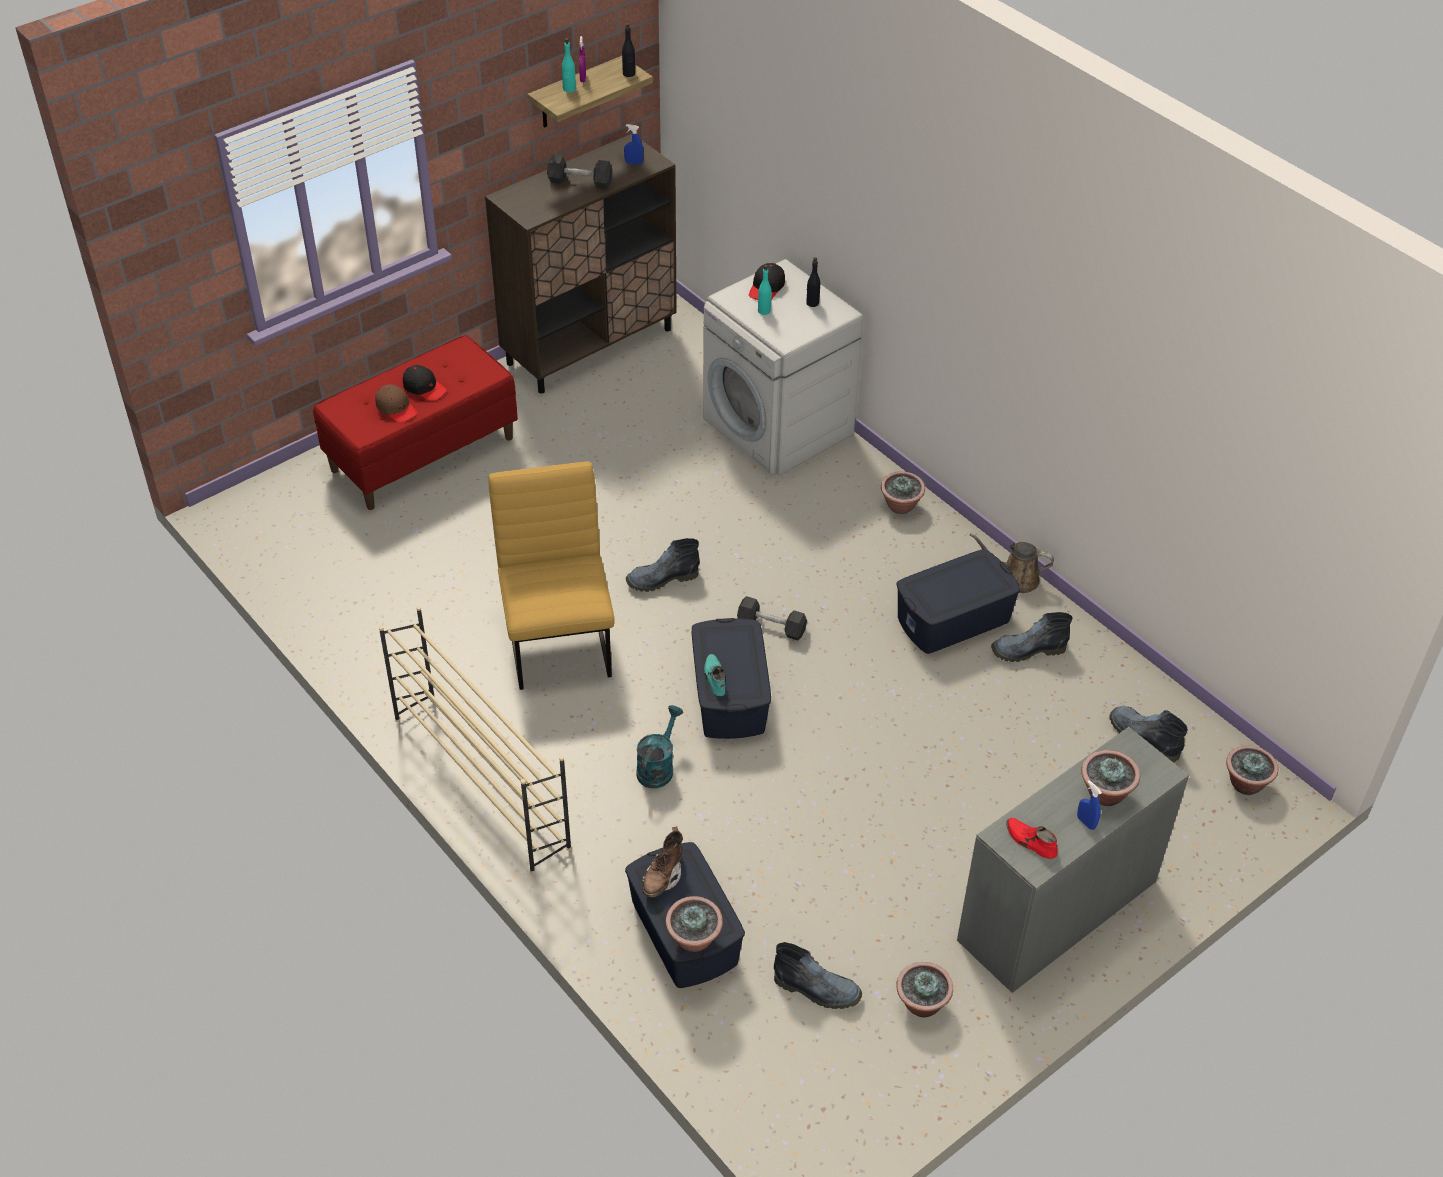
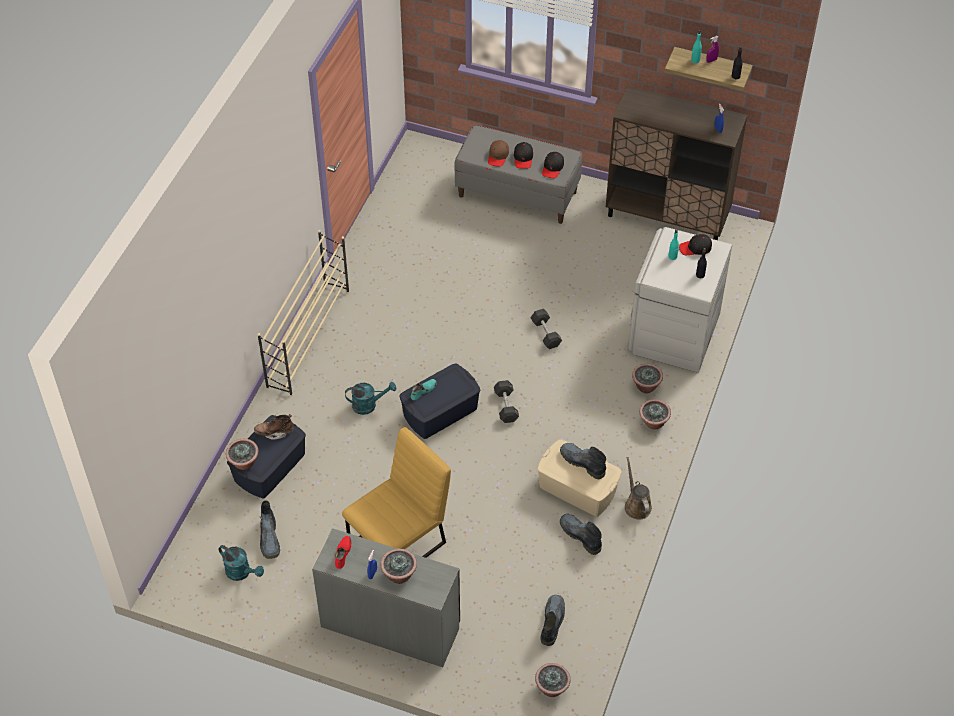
camera: 60 degrees right, 5 degrees up
(422, 453) = (518, 194): red bench -> grey bench
(468, 370) = (552, 168): none -> black cap
(558, 639) = (426, 320): yellow chair -> yellow chair (400, 542)
(580, 182) = (678, 116): black dumbbell -> black dumbbell (546, 334)
(661, 579) = (504, 341): boot -> boot (582, 462)
(856, 1051) = (241, 572): none -> turquoise watering can
(921, 1004) = (288, 589): potted plant -> potted plant (646, 386)
(954, 620) = (577, 489): blue storage box -> beige storage box

